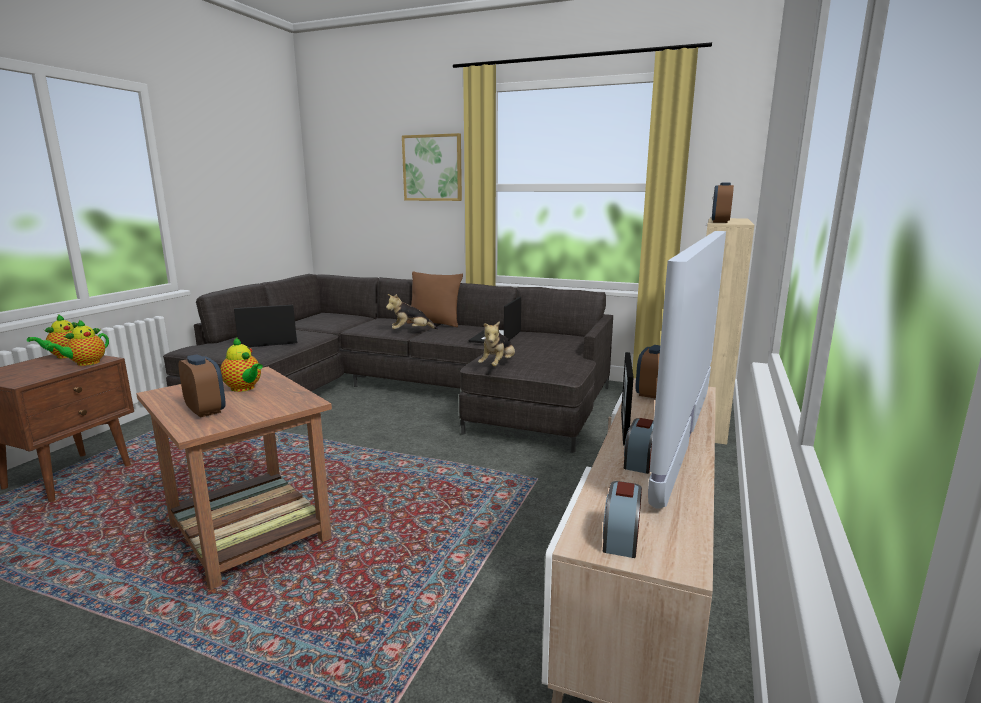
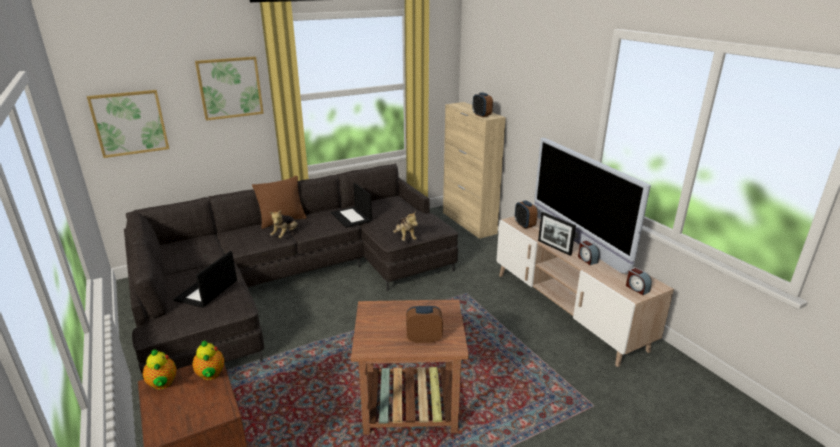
camera: 50 degrees left, 10 degrees up
(244, 388) = (397, 318): teapot -> none
(346, 194) = (129, 123): none -> picture

